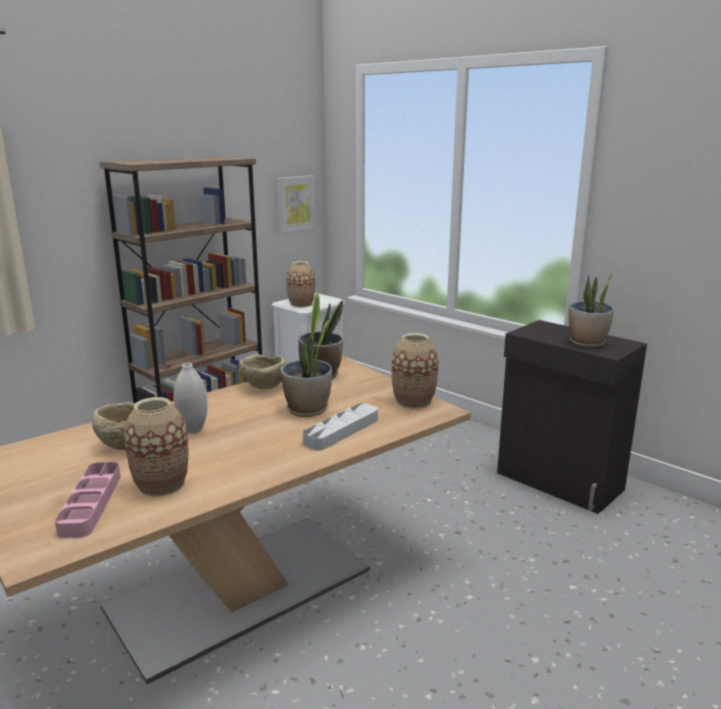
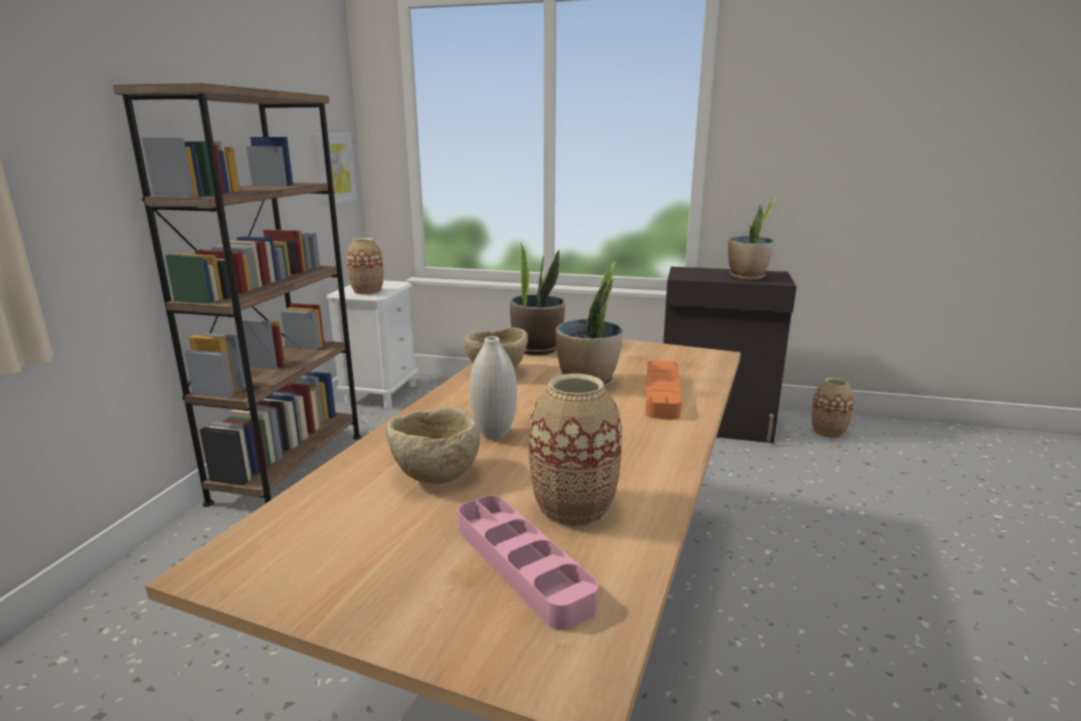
camera: 30 degrees left, 0 degrees up
(341, 431) = (662, 394): grey tray -> orange tray
(413, 401) = (674, 353): vase -> vase (828, 432)

